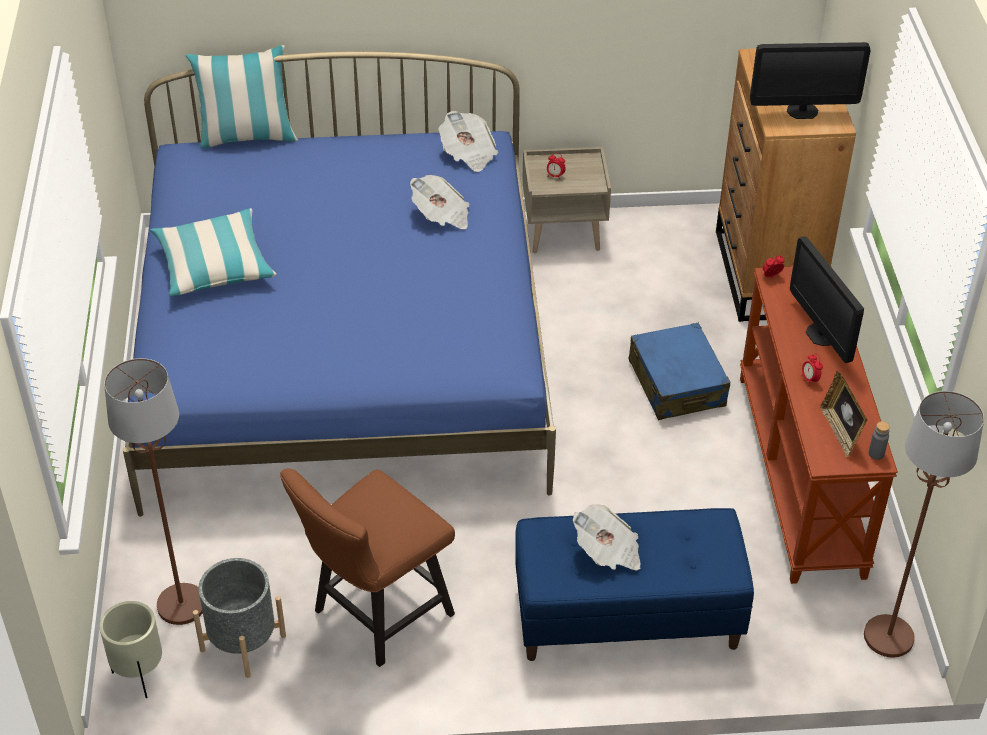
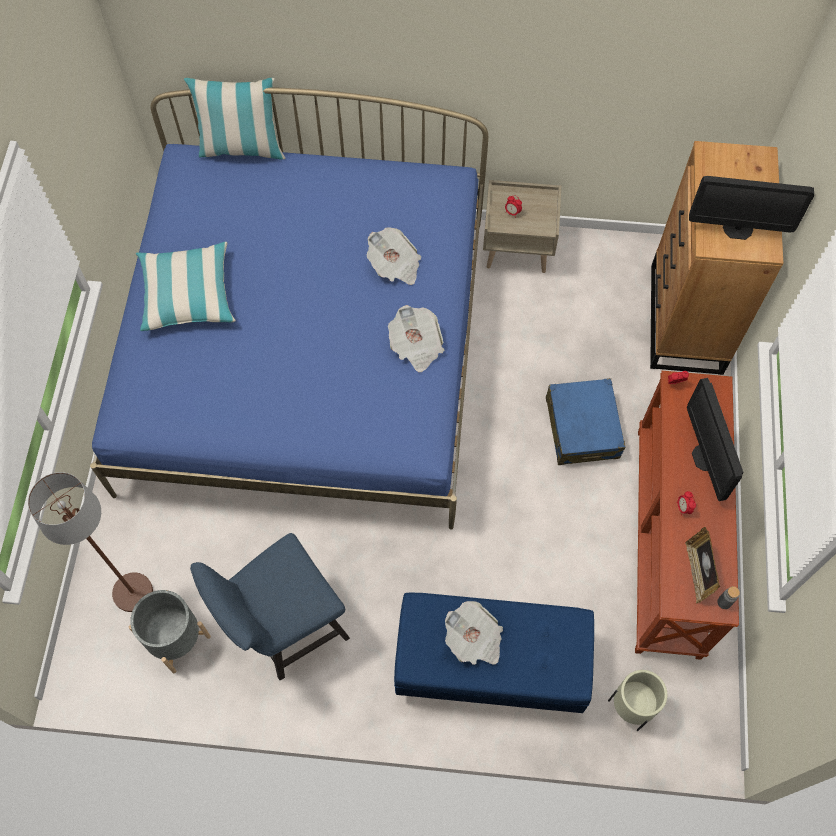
camera: 10 degrees right, 20 degrees up
(139, 675) = (89, 656): beige planter -> beige planter (630, 707)
(375, 617) = (285, 630): brown chair -> blue chair
(468, 154) = (432, 196): newspaper -> newspaper (416, 346)
(888, 637) = (705, 722): brown floor lamp -> none

